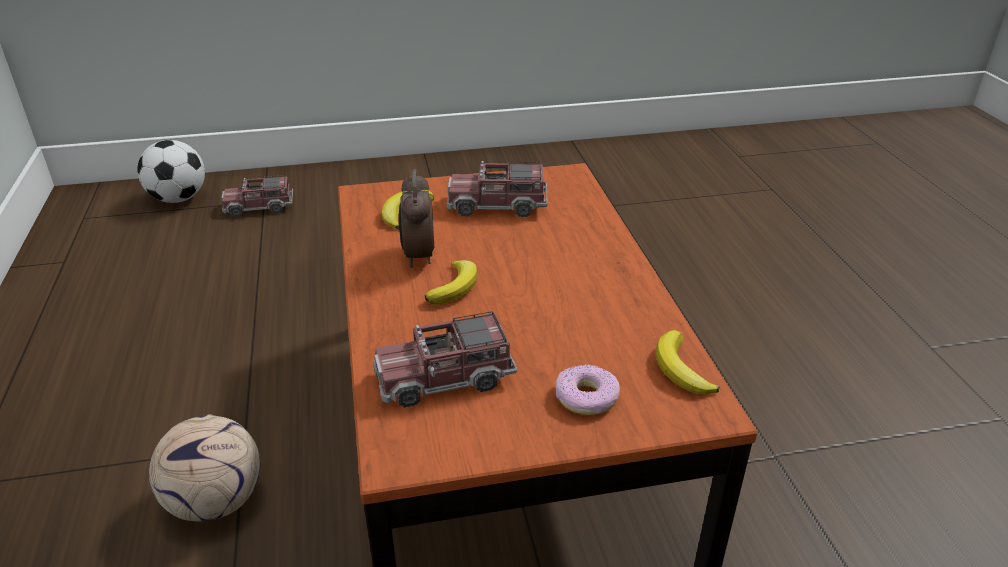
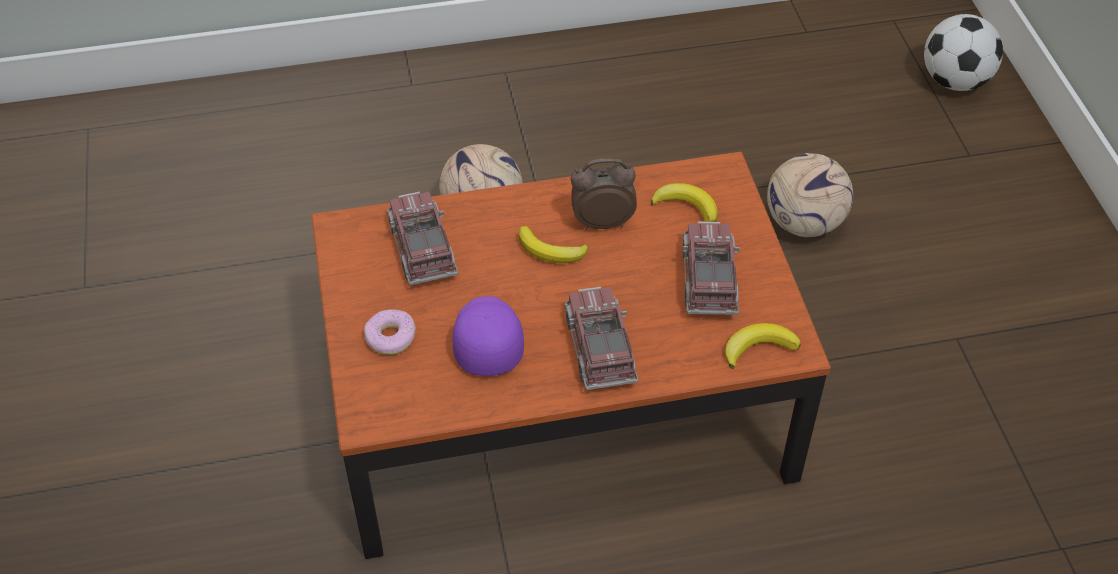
camera: 90 degrees right, 15 degrees up
(259, 207) = (953, 154): toy truck -> toy truck (600, 349)
(309, 280) = (802, 223): none -> football
(581, 326) = (486, 340): none -> purple cap
(681, 369) = (421, 406): banana -> banana (758, 347)

